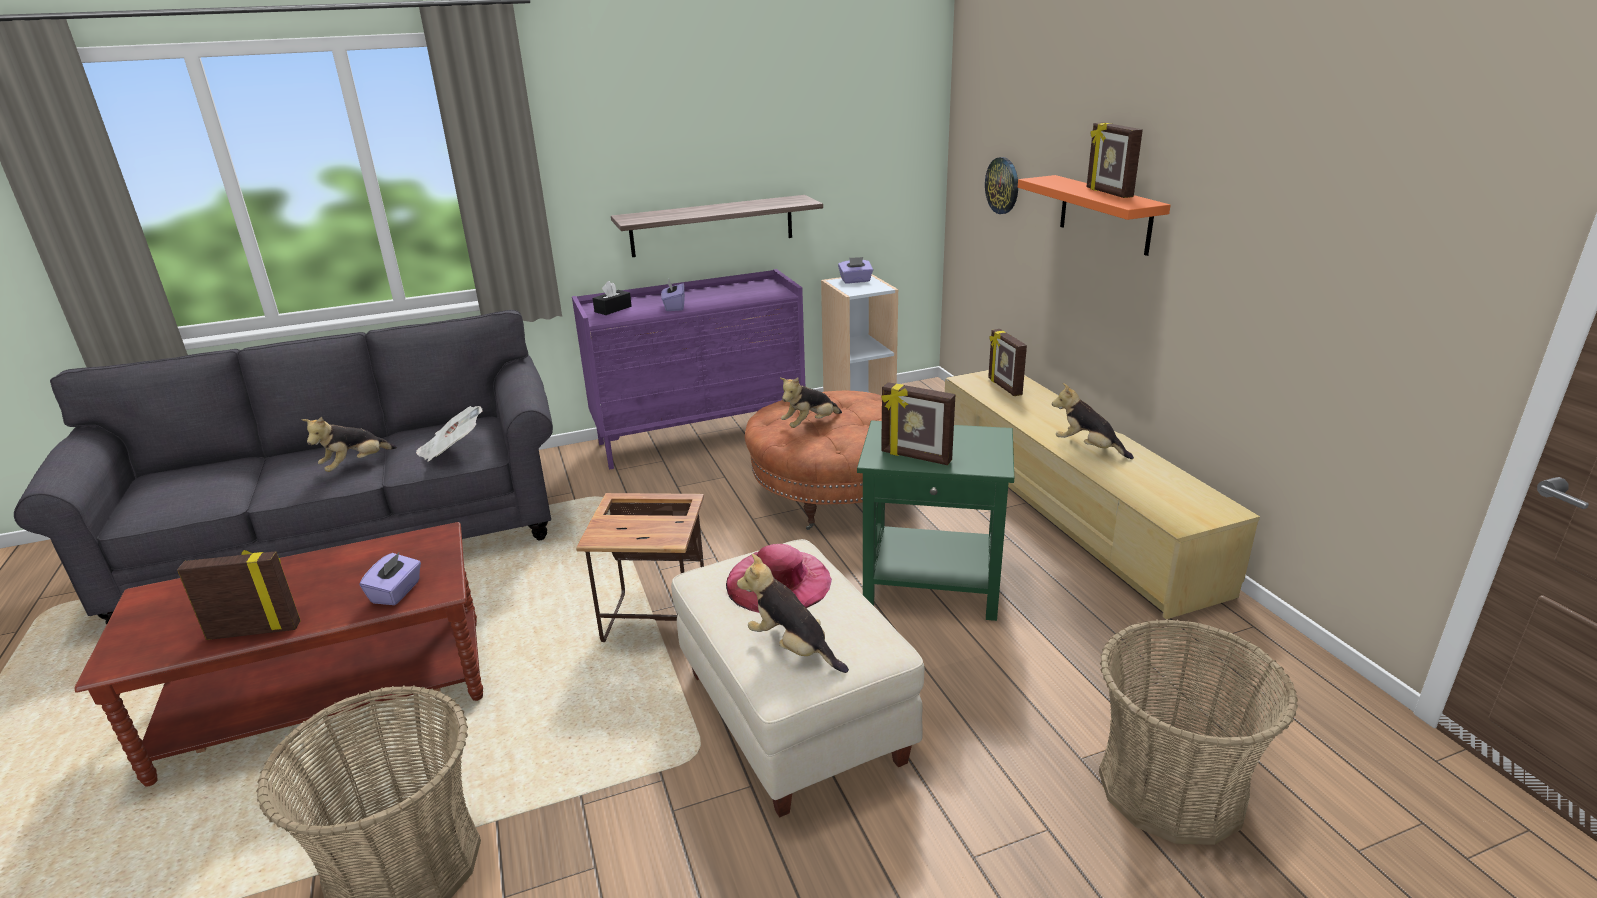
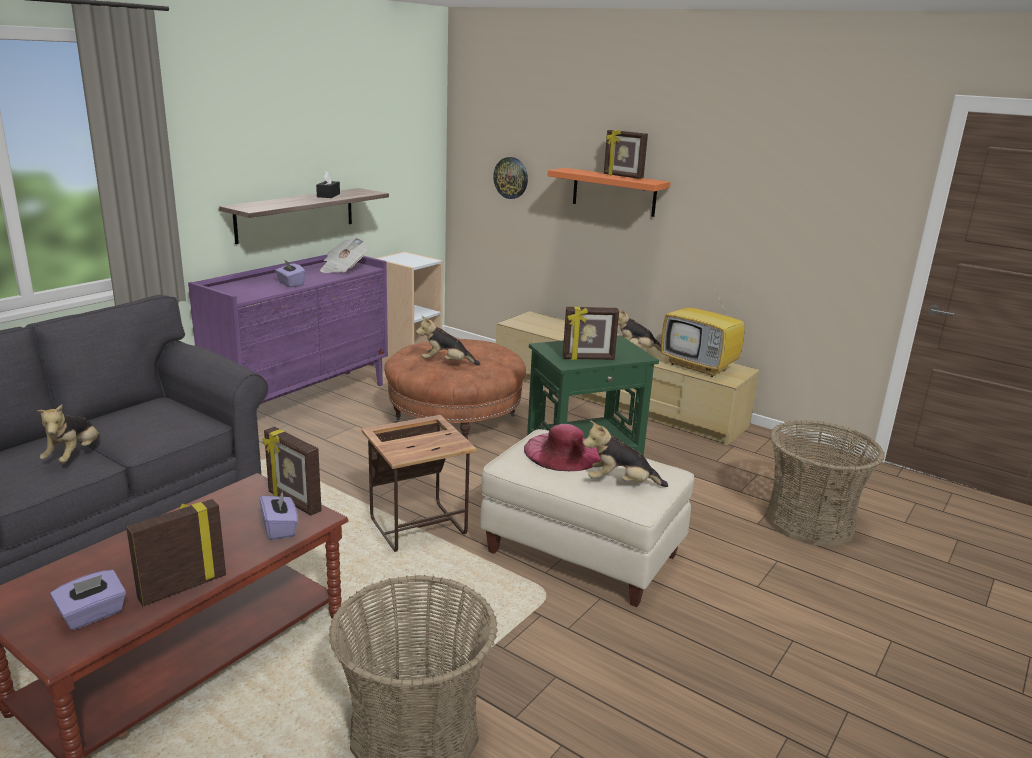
camera: 35 degrees left, 5 degrees down
(452, 450) = (169, 425): newspaper -> newspaper (343, 269)
(613, 309) = (236, 290): black tissue box -> black tissue box (328, 195)
(810, 424) = (446, 363): plush toy -> plush toy turned 75 degrees clockwise
(855, 281) = (402, 257): purple tissue box -> purple tissue box (92, 615)
(1004, 387) = (542, 324): picture frame -> picture frame (293, 502)
(1159, 493) = (700, 367): none -> television

